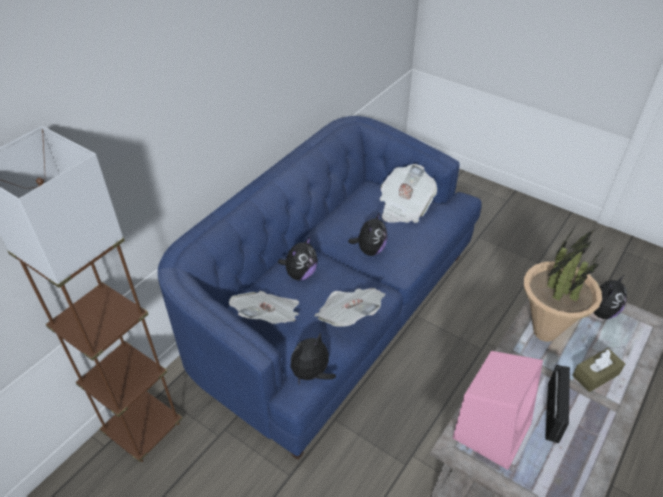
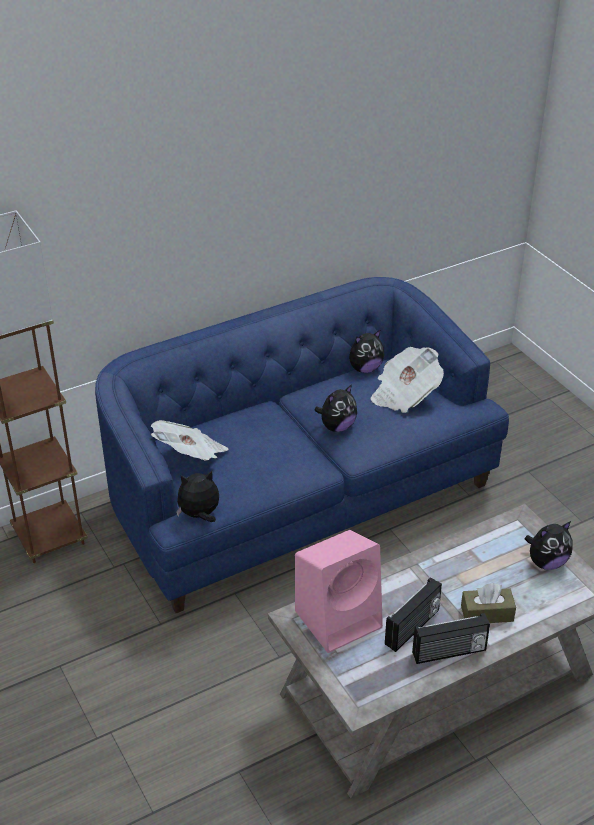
camera: 25 degrees right, 5 degrees down
(300, 274) = (248, 426): plush toy -> plush toy (365, 368)
(348, 316) = (267, 478): newspaper -> none
(544, 332) = (466, 559): potted plant -> none
(598, 425) = (449, 653): none -> radio

